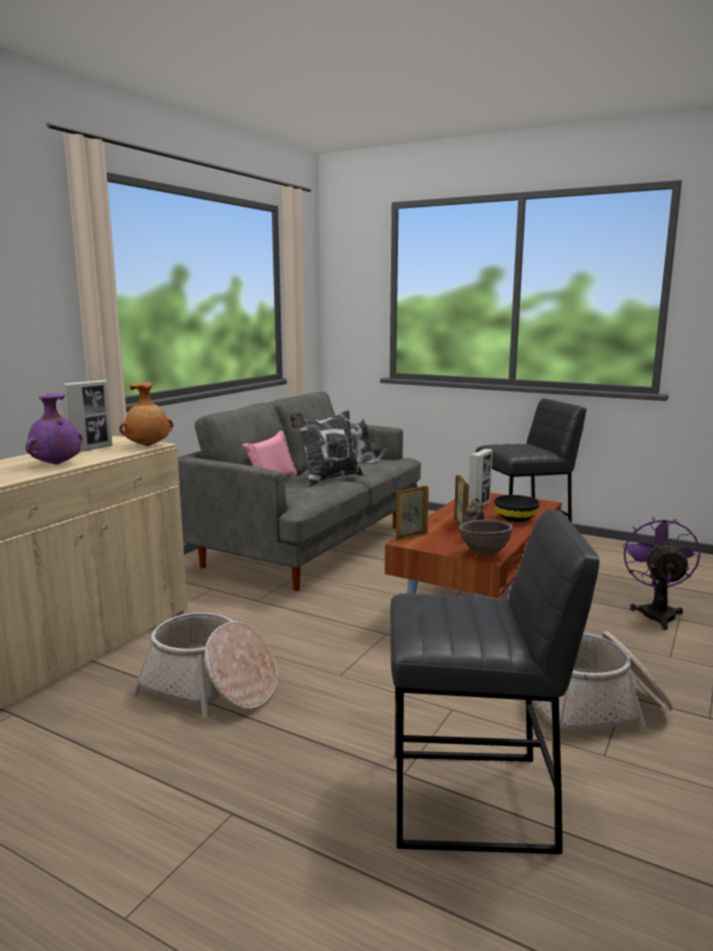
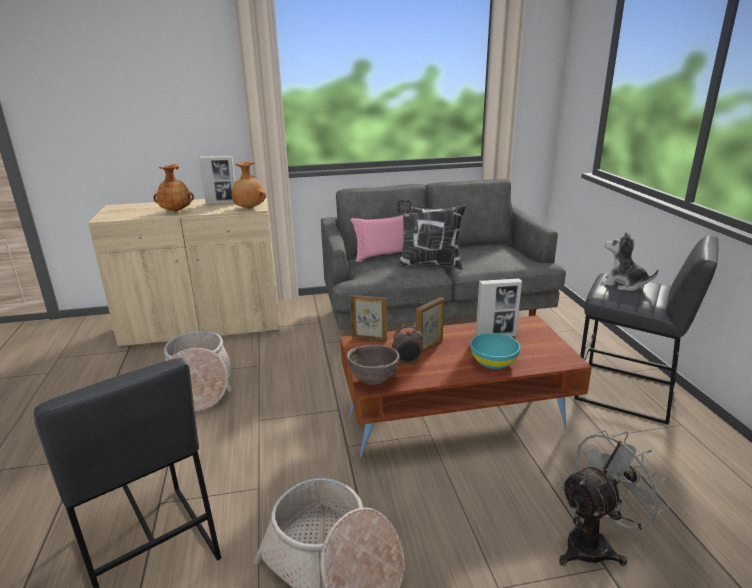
camera: 50 degrees right, 10 degrees up
(56, 464) = (176, 211): purple vase -> brown vase
(366, 461) = (503, 255): plush toy -> plush toy (623, 284)
(515, 518) = (493, 362): black bowl -> turquoise bowl
(656, 612) = (595, 543): purple fan -> grey fan

